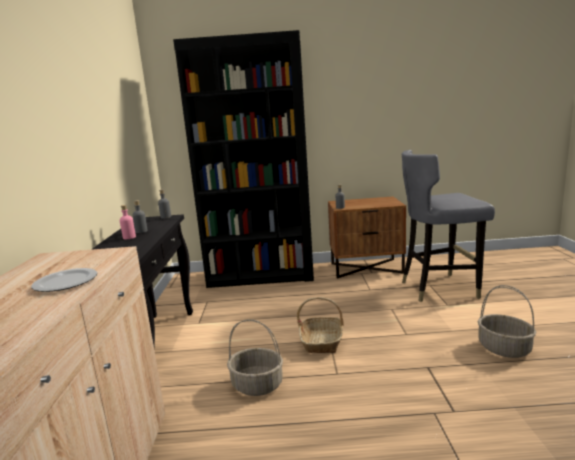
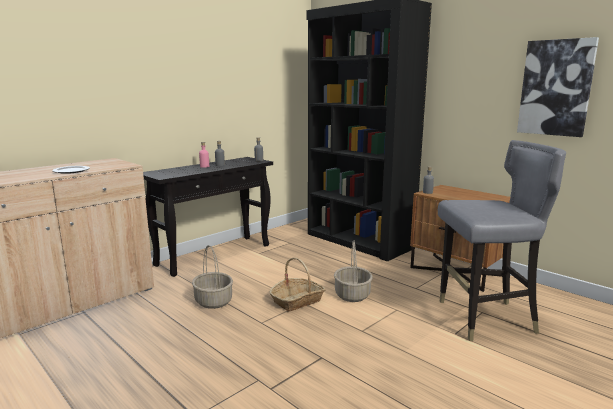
camera: 45 degrees right, 0 degrees up
(409, 108) = (556, 88): none -> picture
(439, 288) = (485, 319): grey chair -> grey chair turned 135 degrees clockwise
(504, 348) = (415, 389): basket -> basket (352, 295)

